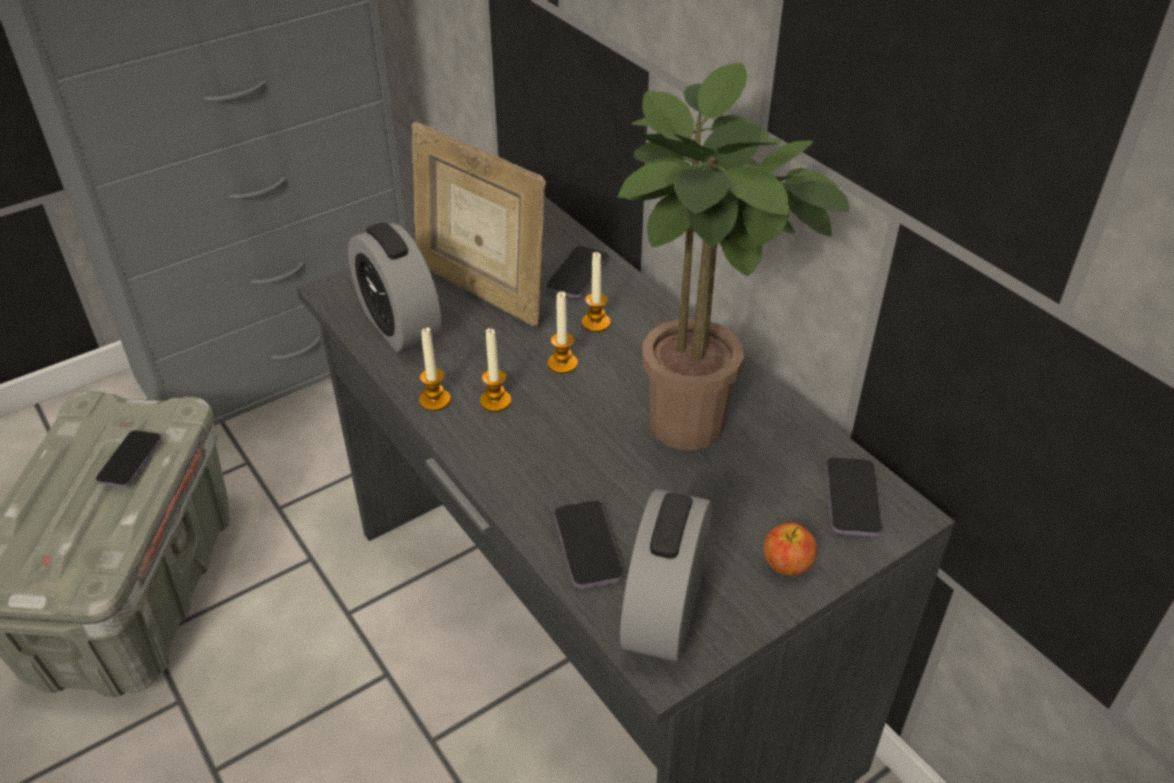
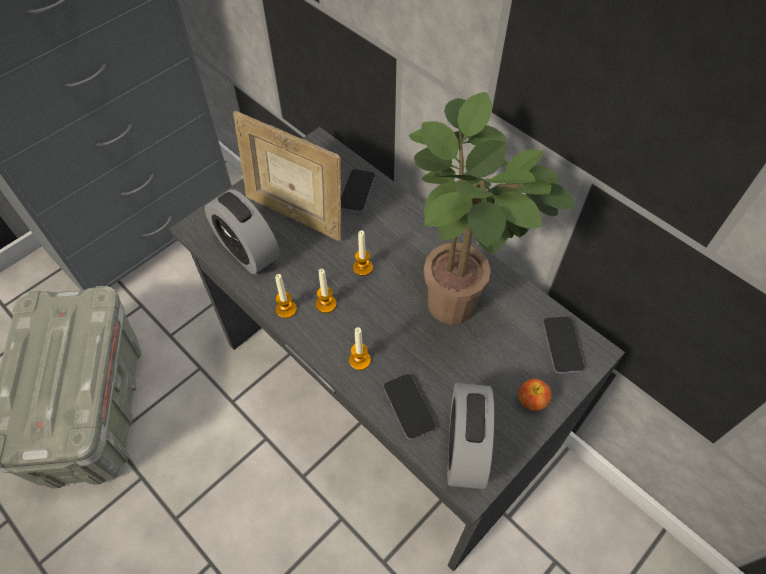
camera: 10 degrees left, 15 degrees up
(130, 460) = (74, 342): phone -> none
(596, 323) = (377, 231): candle -> candle (359, 360)

